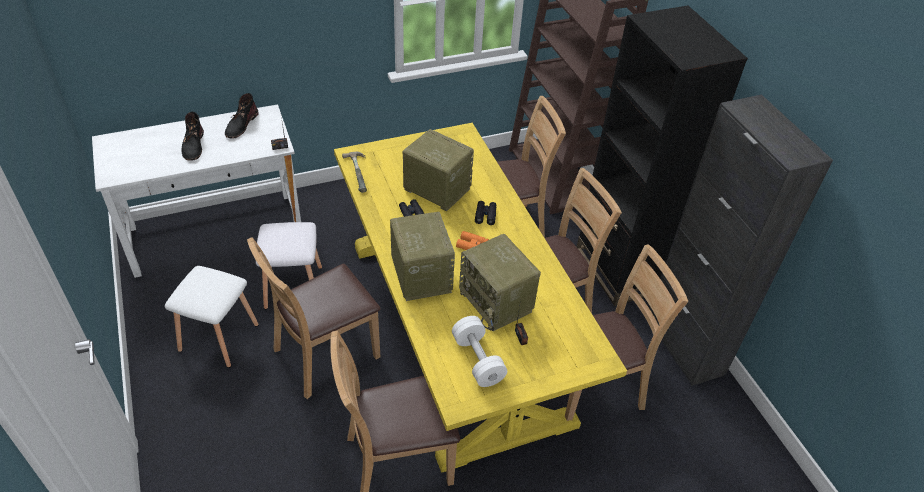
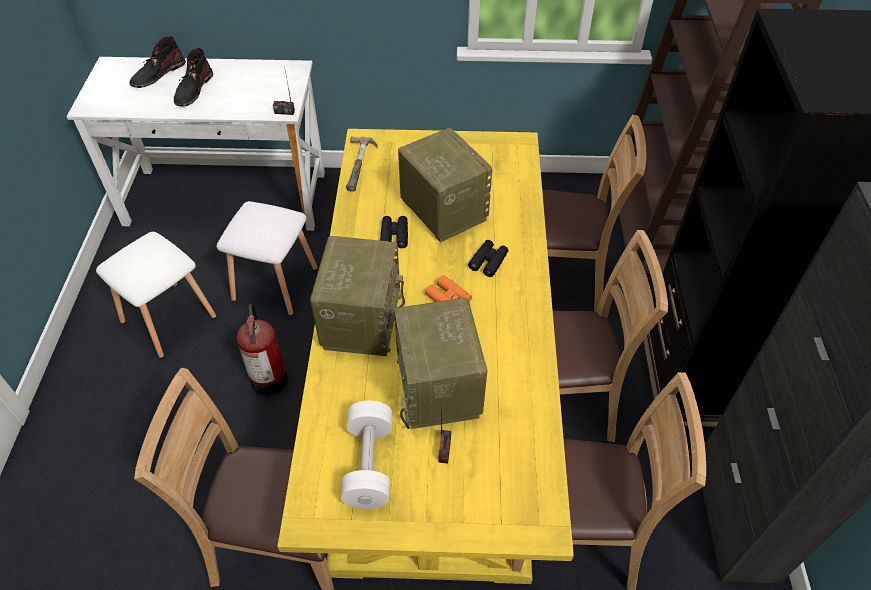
camera: 25 degrees right, 5 degrees up
(241, 125) = (258, 76): black boot -> black boot (157, 74)
(325, 355) = (269, 377): brown chair -> fire extinguisher

